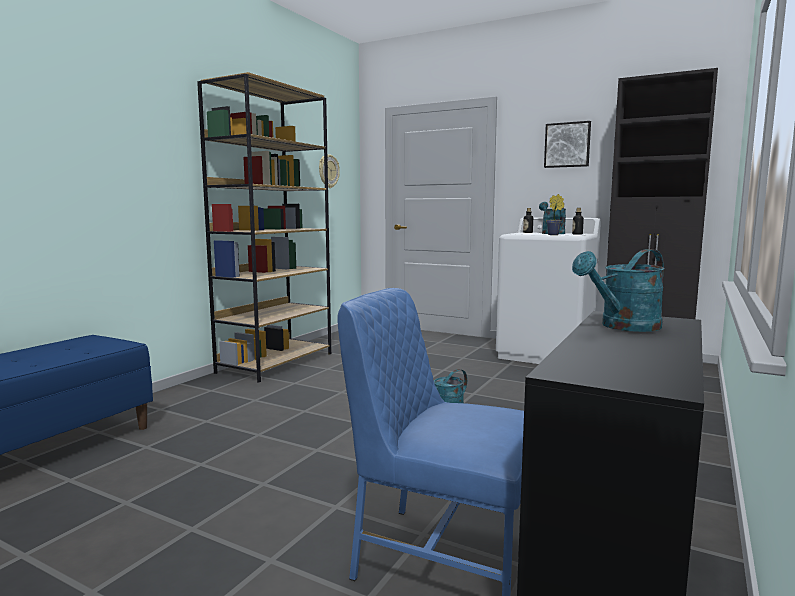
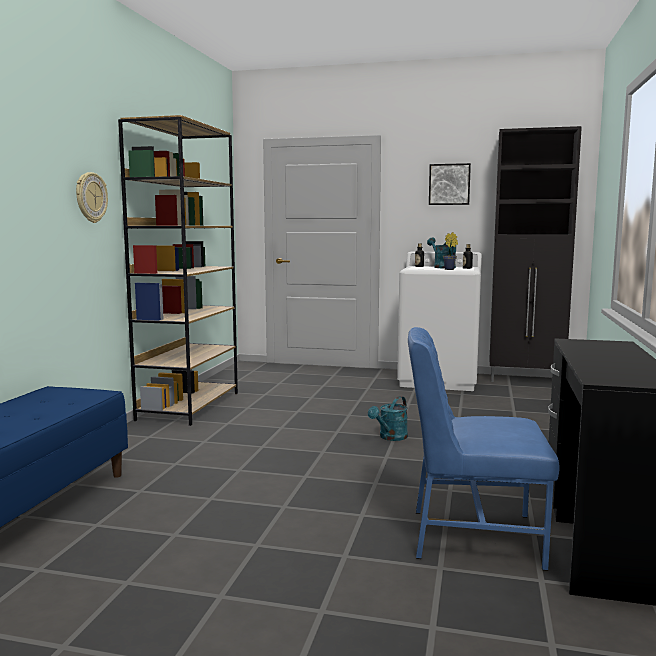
camera: 15 degrees left, 0 degrees up
(328, 171) = (212, 204): wall clock -> wall clock (90, 197)
(623, 327) = (593, 349): turquoise watering can -> none

